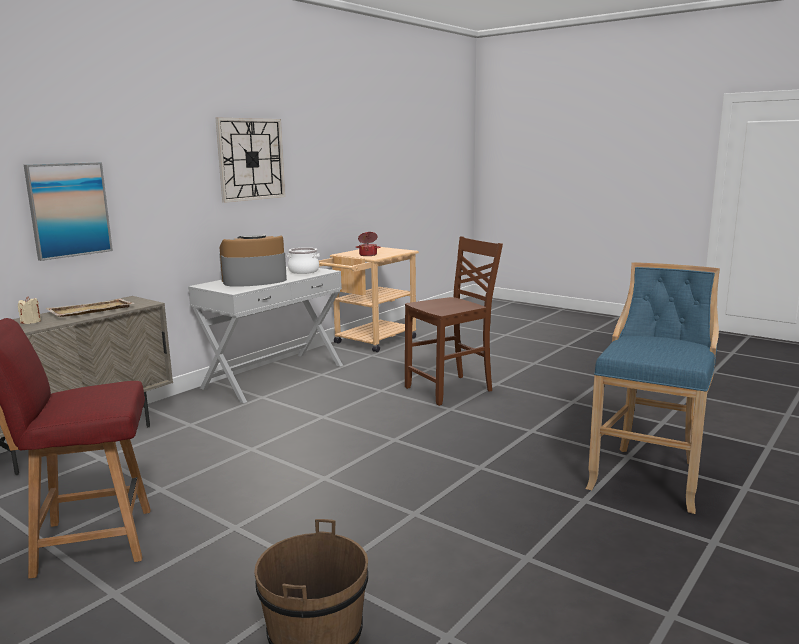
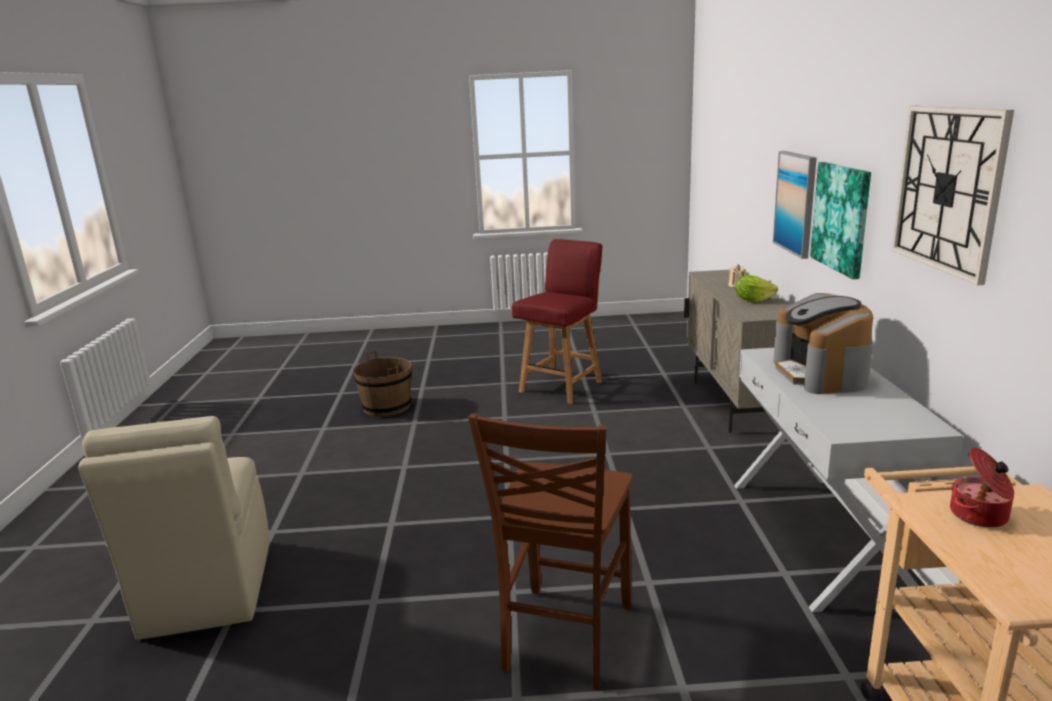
camera: 140 degrees right, 5 degrees up
(90, 310) = (753, 300): beige tray -> lettuce
(155, 201) = (842, 218): none -> picture
(254, 281) = (820, 374): coffee machine -> coffee machine turned 150 degrees clockwise
(303, 271) = (863, 418): cooking pot -> none
(649, 476) = (207, 590): blue stool -> beige chair

